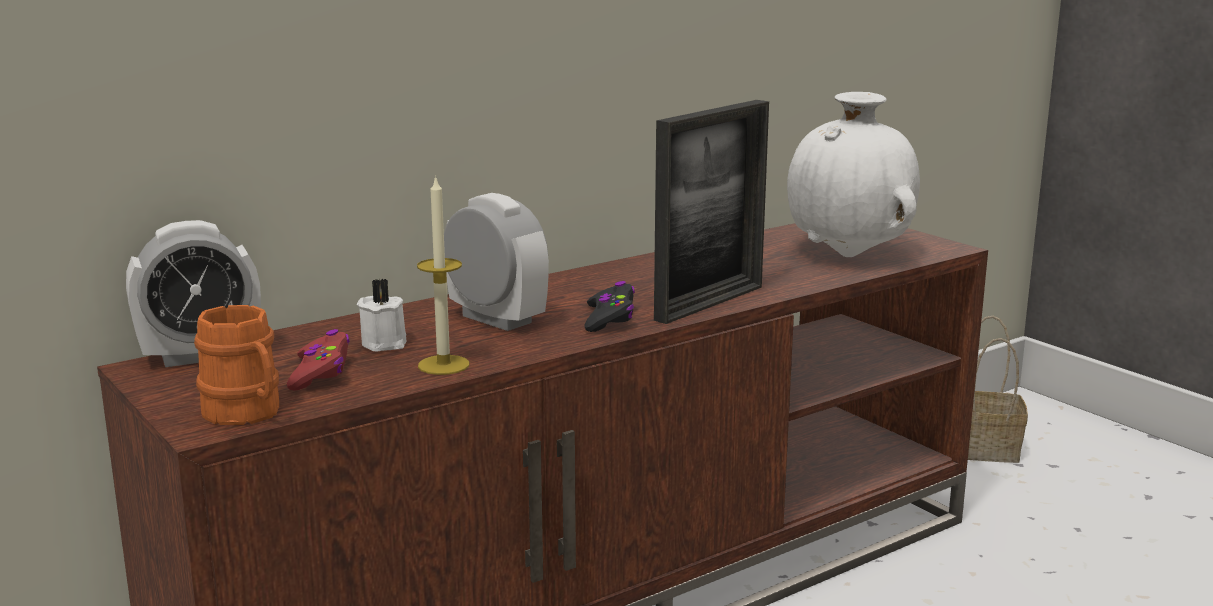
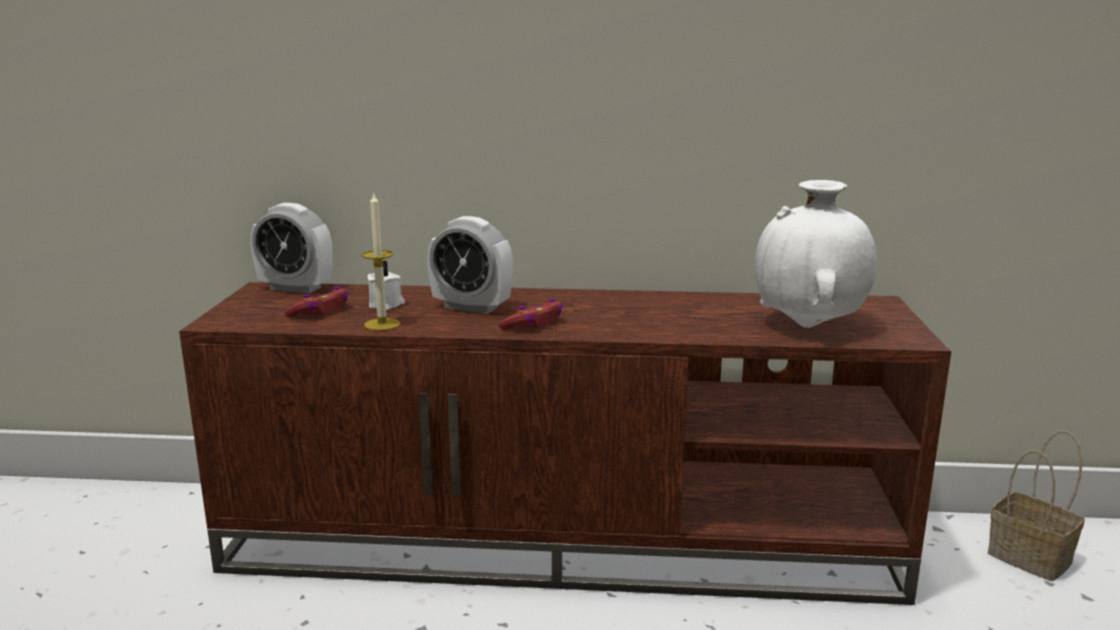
camera: 40 degrees right, 0 degrees up
(247, 414) = (243, 322): orange mug -> none
(496, 319) = (471, 307): alarm clock -> alarm clock turned 120 degrees clockwise
(610, 318) = (533, 324): black game controller -> red game controller
(709, 303) = (619, 331): picture frame -> none

